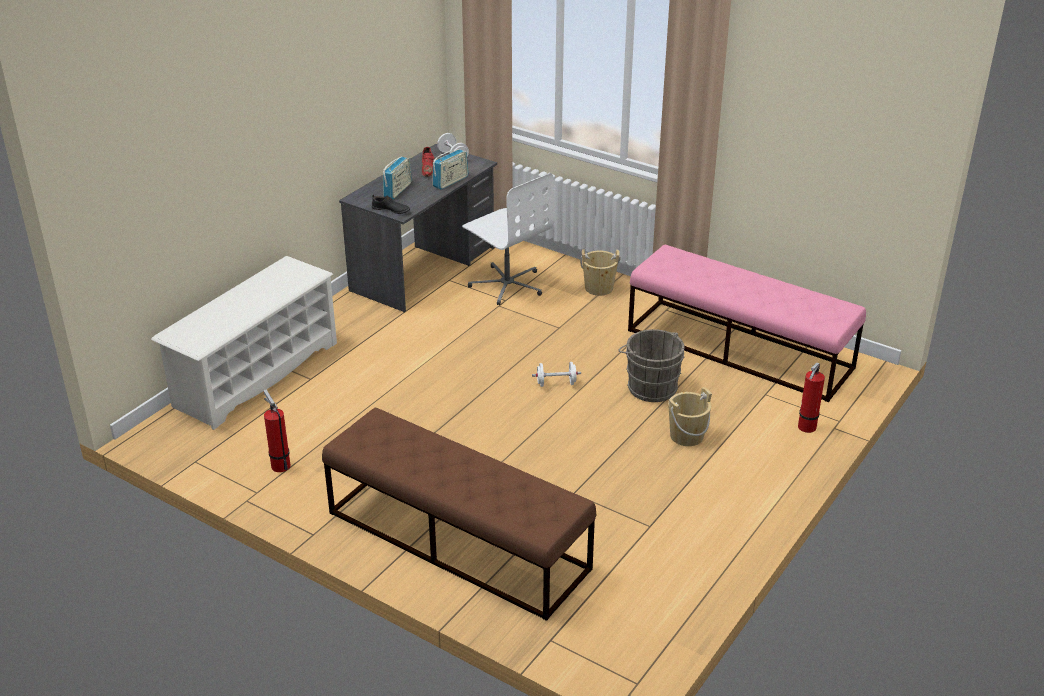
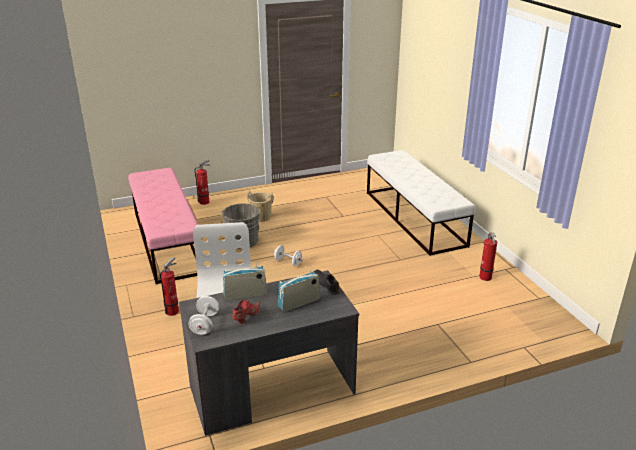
camera: 145 degrees left, 5 degrees down
(256, 374) = (476, 343): white shoe rack -> none
(456, 540) = (414, 218): brown bench -> white bench
(599, 288) = (173, 310): beige bucket -> fire extinguisher

